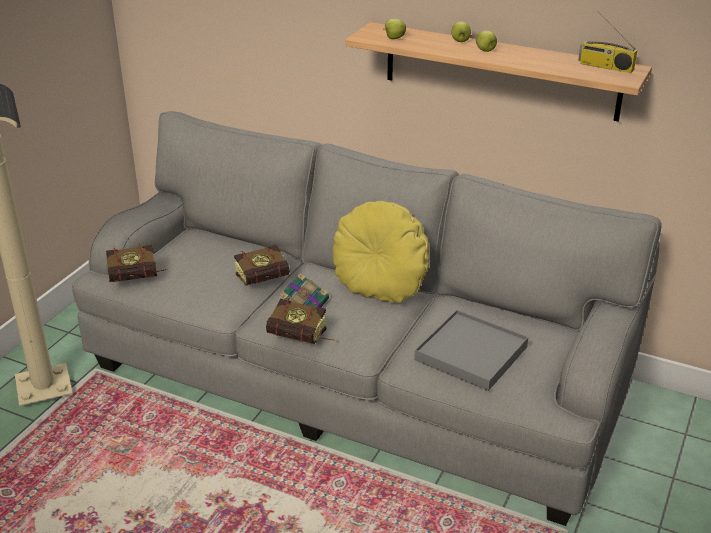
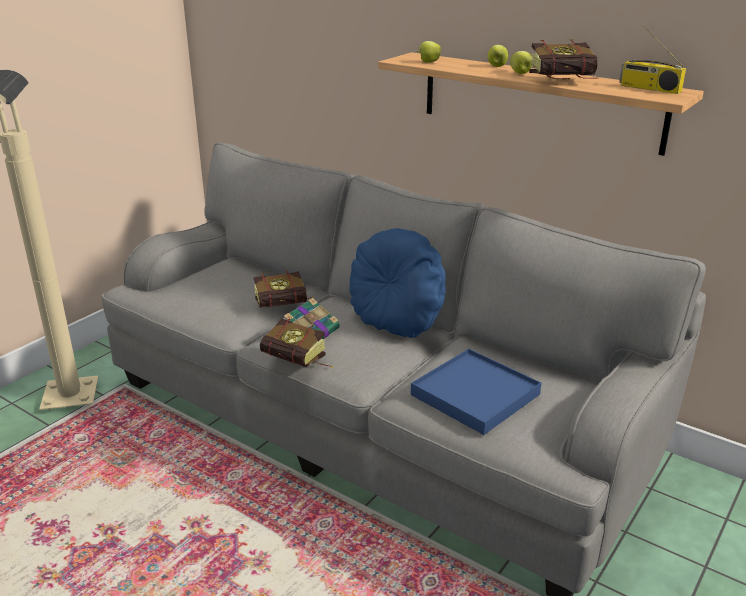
camera: 10 degrees right, 5 degrees down
(139, 278) = (163, 294): book -> book (567, 81)
(380, 290) = (396, 325): yellow pillow -> blue pillow
(471, 353) = (475, 394): grey tray -> blue tray

